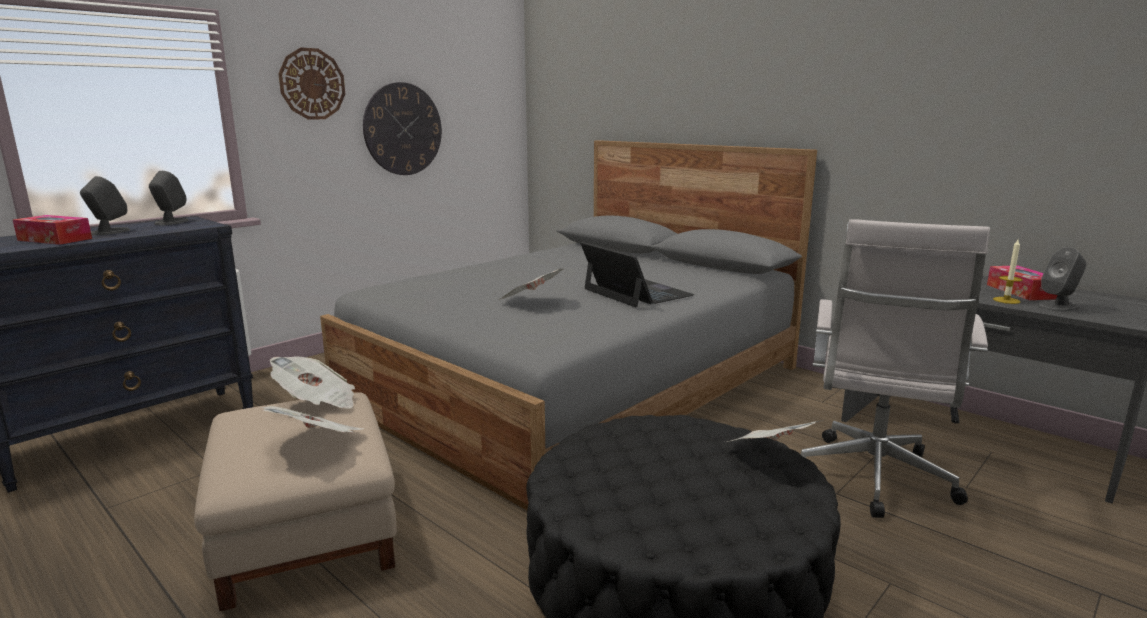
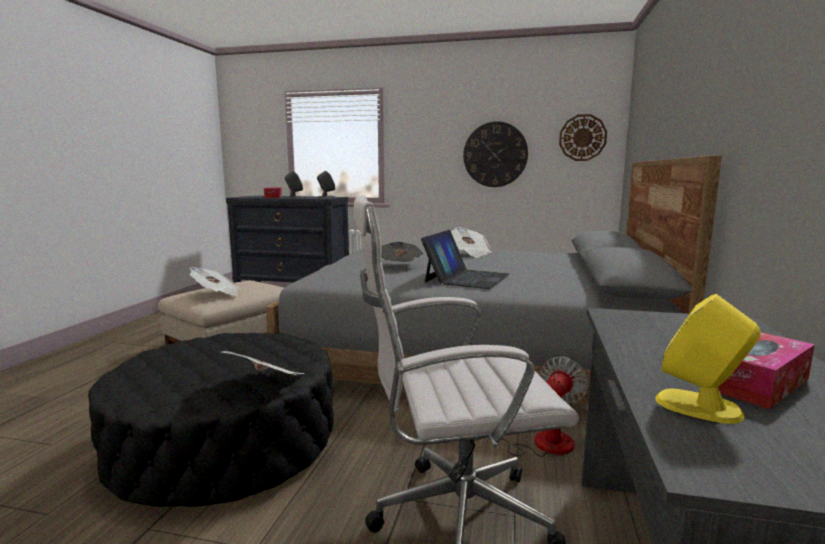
camera: 60 degrees right, 5 degrees down
(312, 84) = (432, 125): wall clock -> wall clock (582, 137)
(317, 402) = (264, 285): newspaper -> newspaper (469, 254)
(779, 416) = (538, 443): none -> fan
(1006, 300) = (661, 372): candle -> none
(1058, 307) = (699, 407): grey speaker -> yellow speaker

